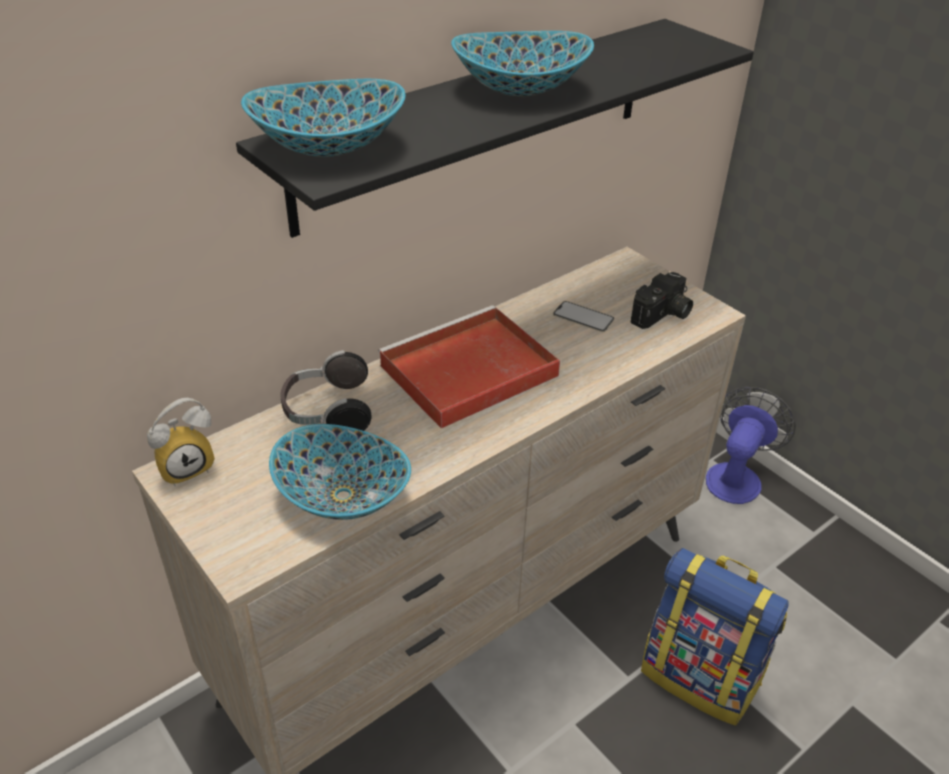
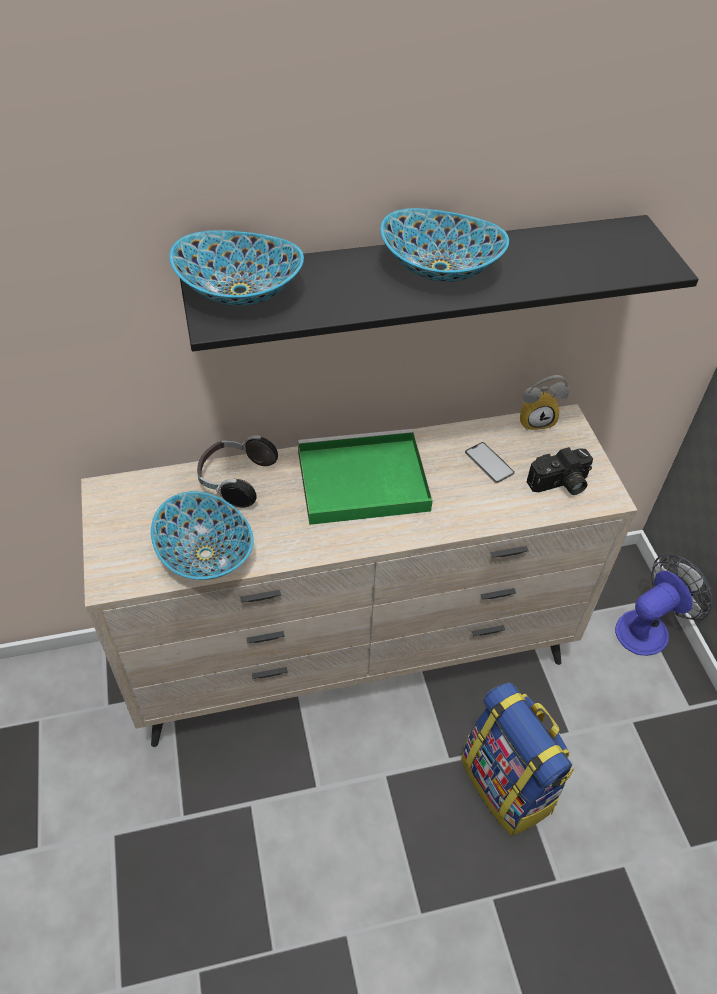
camera: 25 degrees right, 10 degrees up
(187, 466) = (117, 489): alarm clock -> alarm clock (536, 420)
(466, 372) = (360, 481): red tray -> green tray

